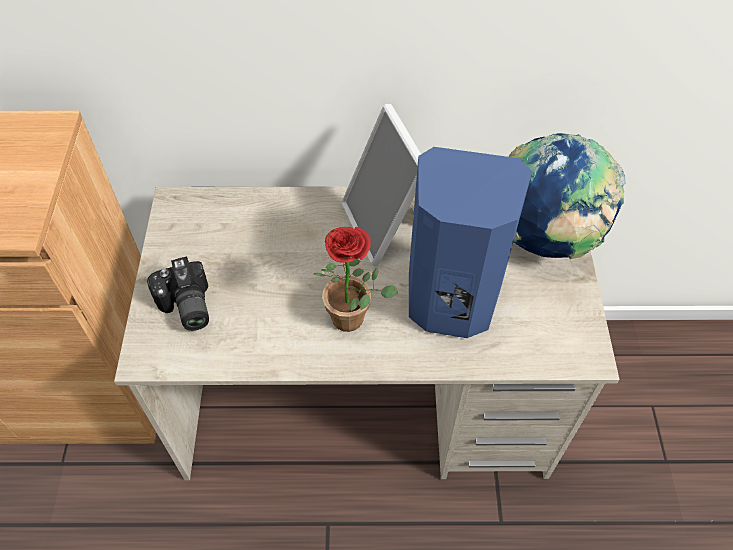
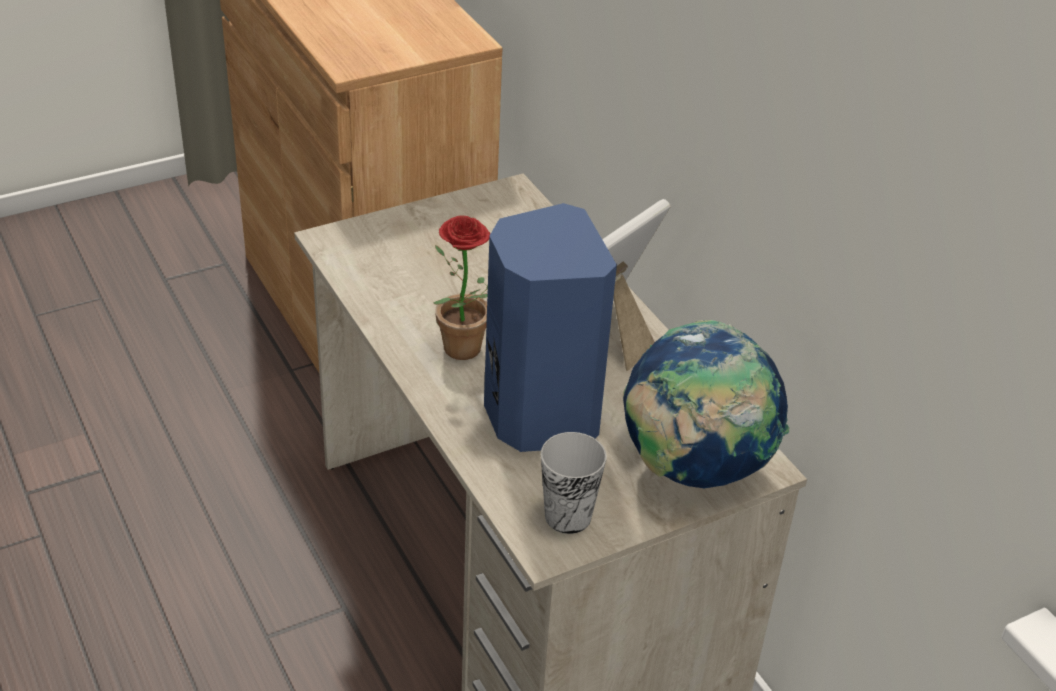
camera: 60 degrees right, 15 degrees down
(185, 307) = (398, 242): camera -> none
(561, 330) = (568, 516): none -> cup

